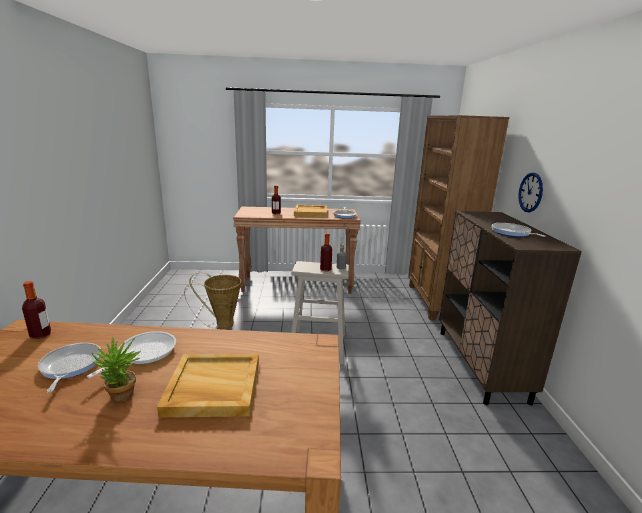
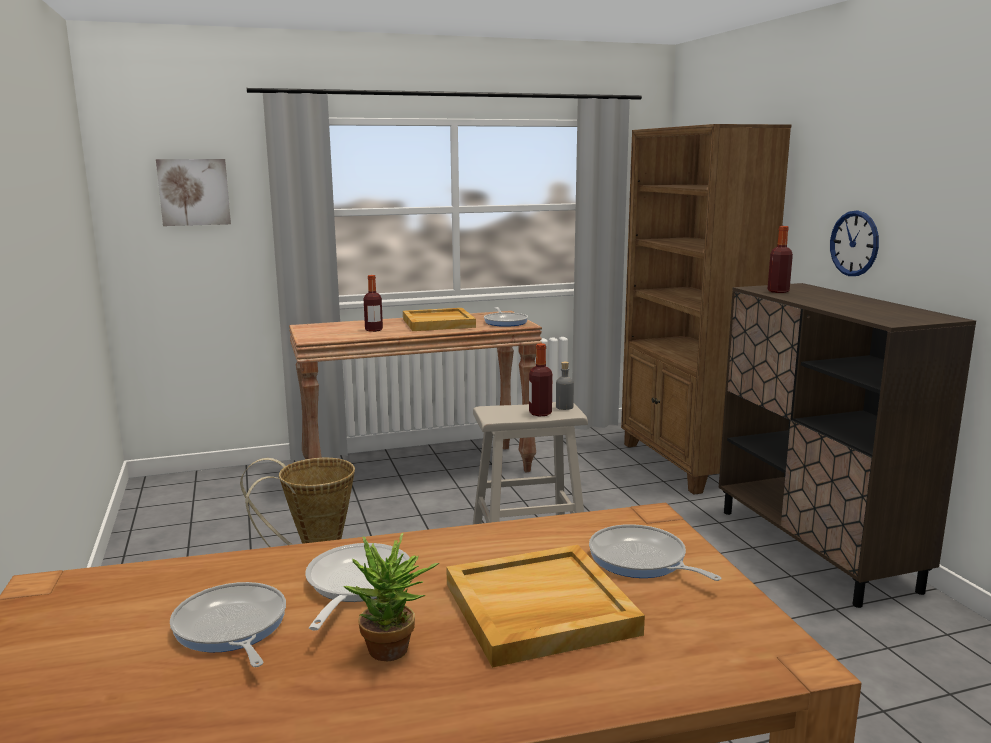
camera: 15 degrees left, 5 degrees down
(40, 335) = (102, 591): bottle -> bottle (778, 291)
(202, 138) = (194, 192): none -> picture
(512, 233) = (855, 307): frying pan -> frying pan (641, 560)

